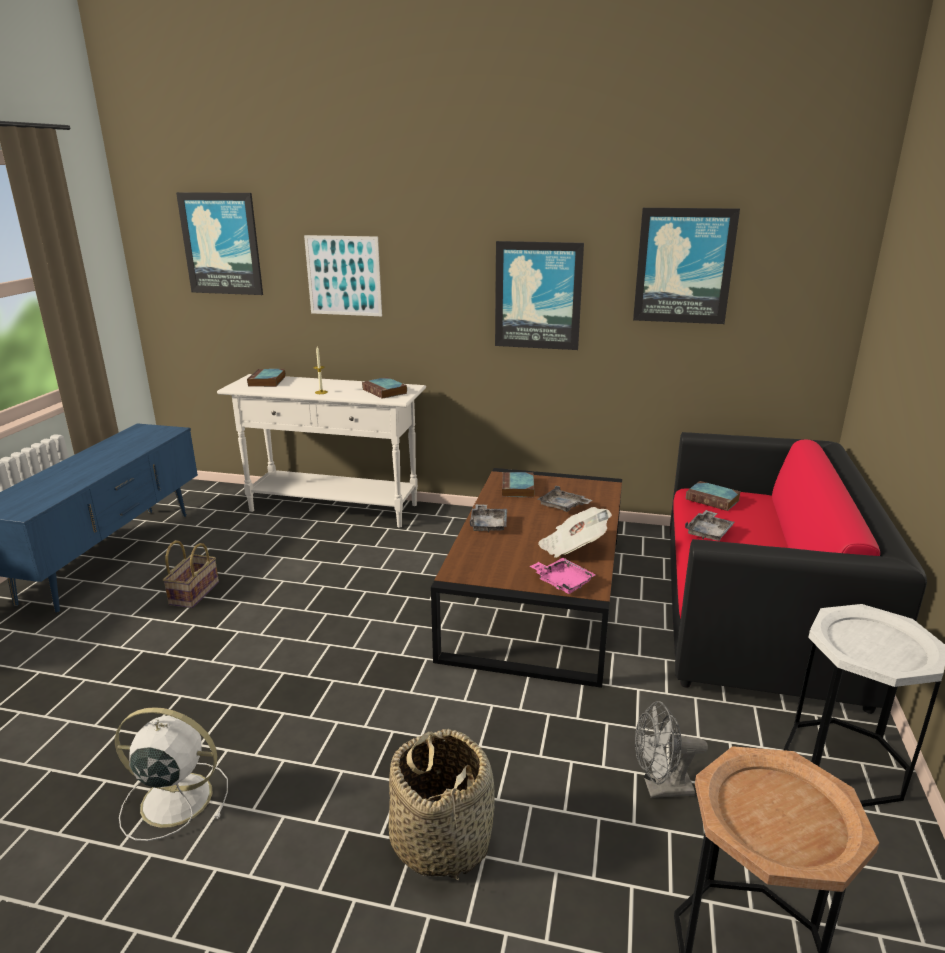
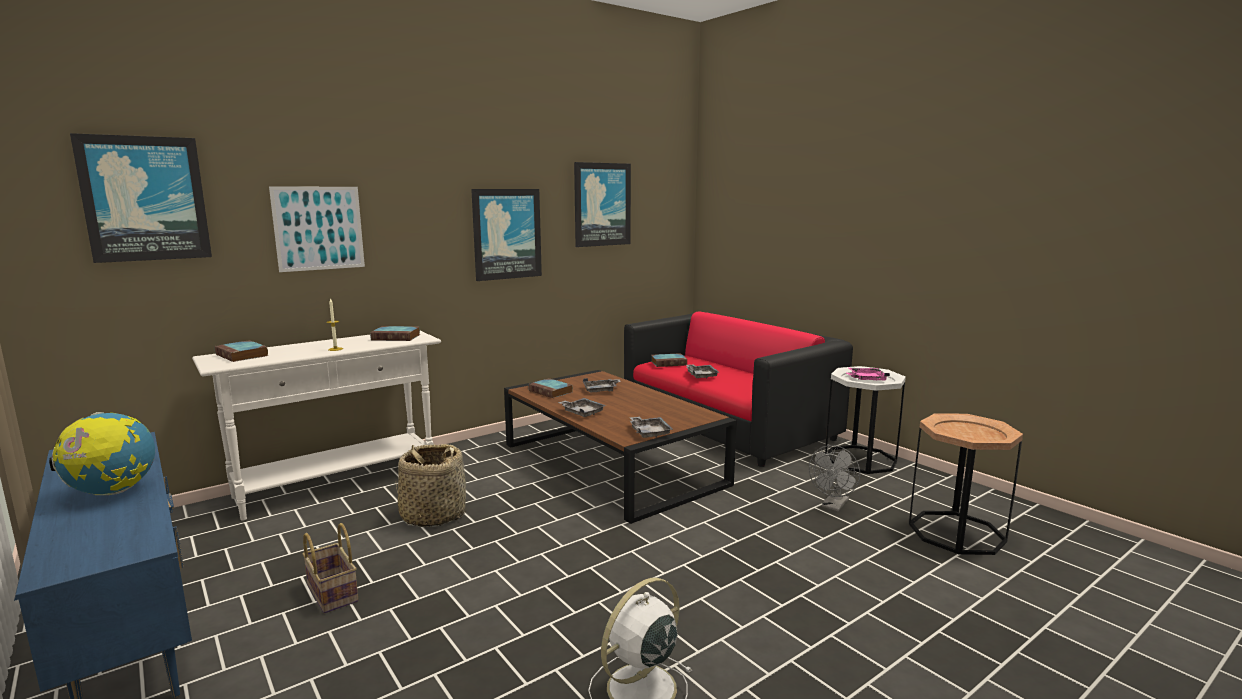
camera: 50 degrees left, 10 degrees down
(90, 466) = (112, 492): none -> globe
(441, 839) = (807, 584): basket -> basket (433, 515)
(488, 576) = (649, 432): none -> grey tray
(562, 582) = (690, 419): pink tray -> pink tray (865, 379)
(572, 548) = (656, 405): newspaper -> none

